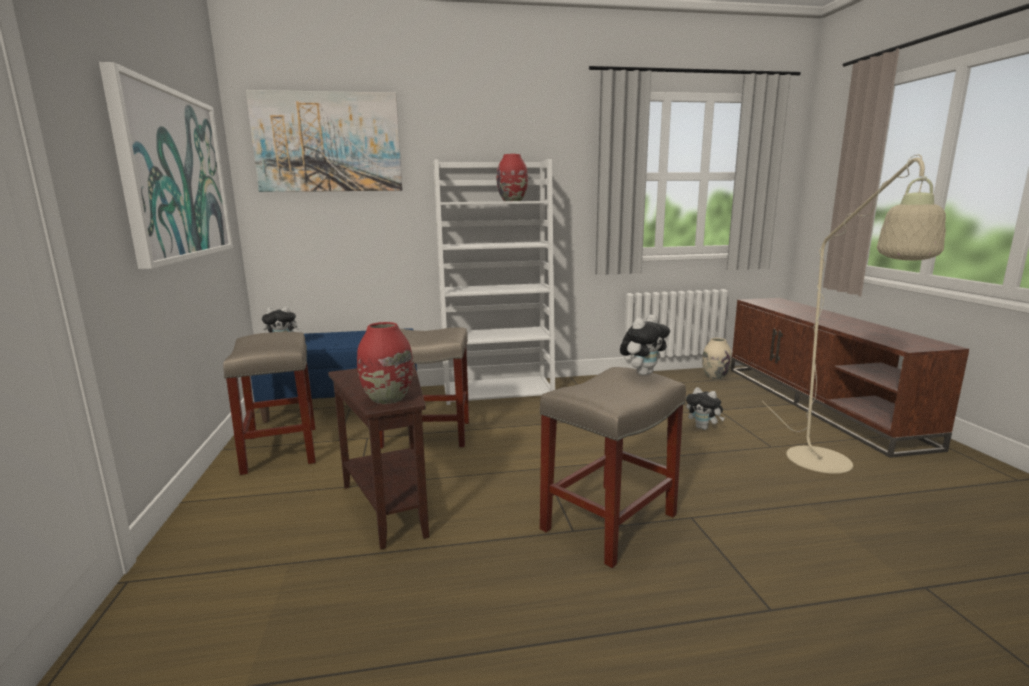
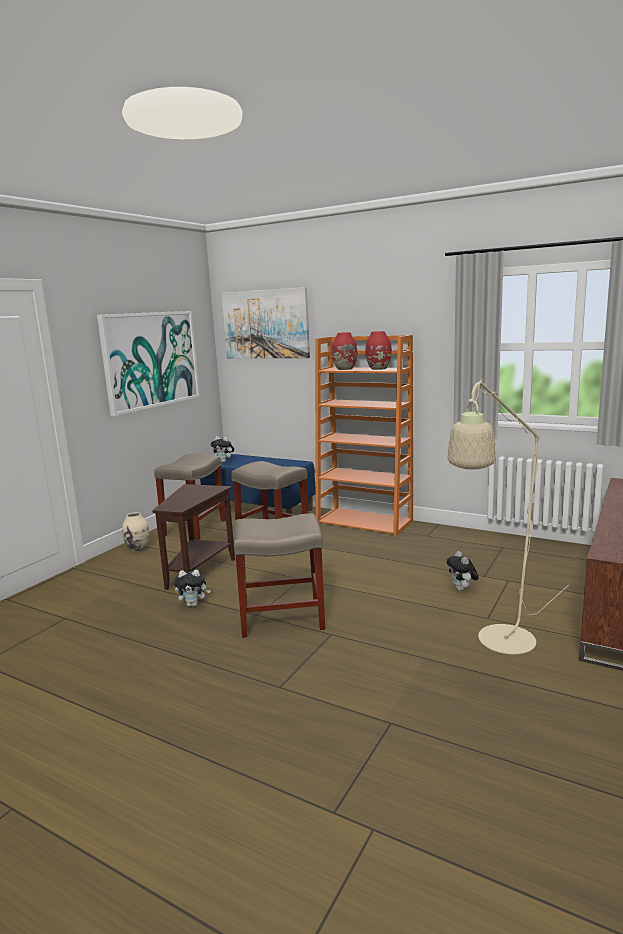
camera: 40 degrees right, 0 degrees up
(387, 399) = (174, 504): red vase -> red vase (344, 369)
(498, 390) = (365, 522): white bookcase -> orange bookcase
(643, 373) = (307, 520): plush toy -> plush toy (193, 604)
(715, 376) = (573, 554): beige vase -> beige vase (138, 548)

